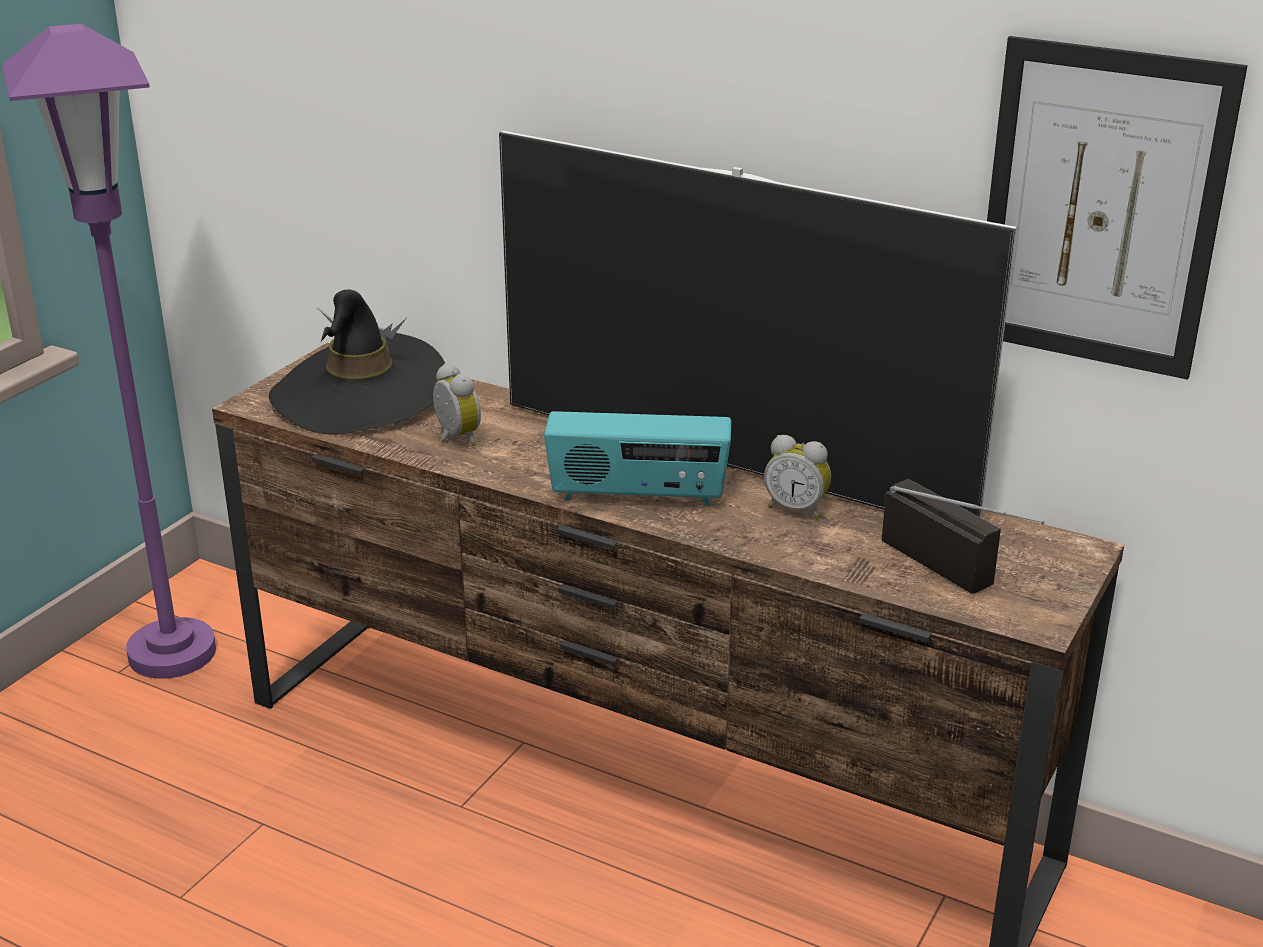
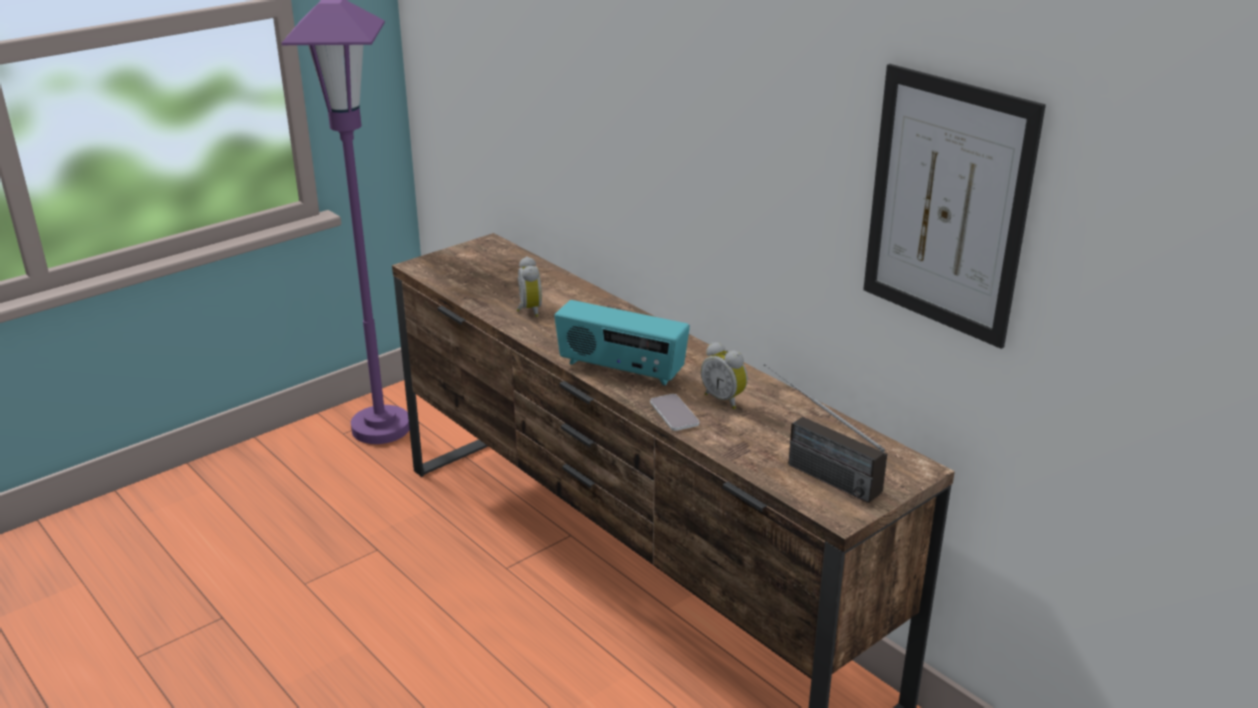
camera: 20 degrees right, 0 degrees up
(360, 394) = (489, 270): black hat -> none
(729, 465) = (700, 360): television -> none
(748, 539) = (674, 413): none -> phone
(964, 576) = (811, 469): radio -> radio turned 150 degrees clockwise

